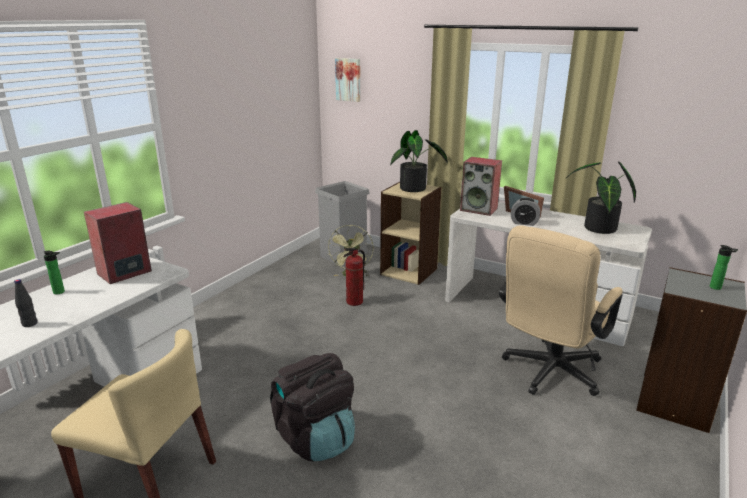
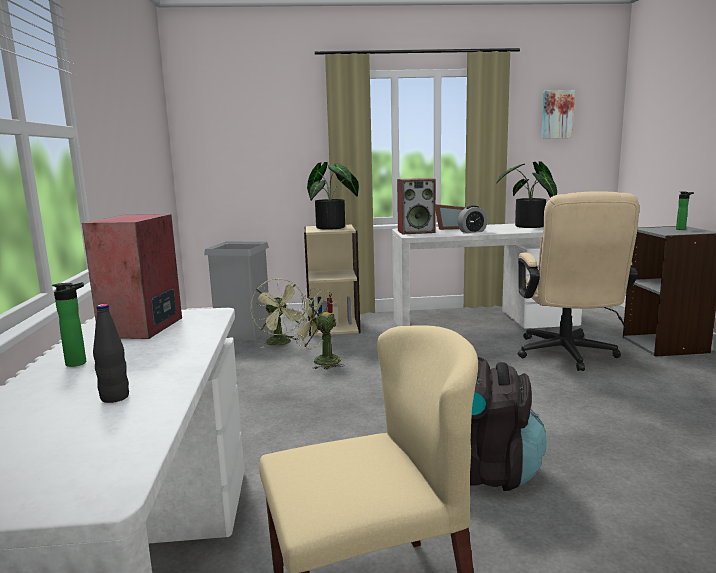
camera: 35 degrees left, 10 degrees down
(348, 79) = (213, 121): picture -> picture (557, 114)
(354, 302) = (320, 361): fire extinguisher -> green fan

